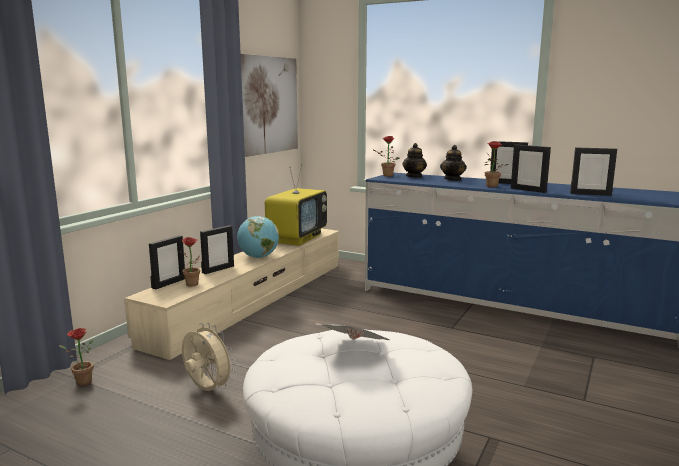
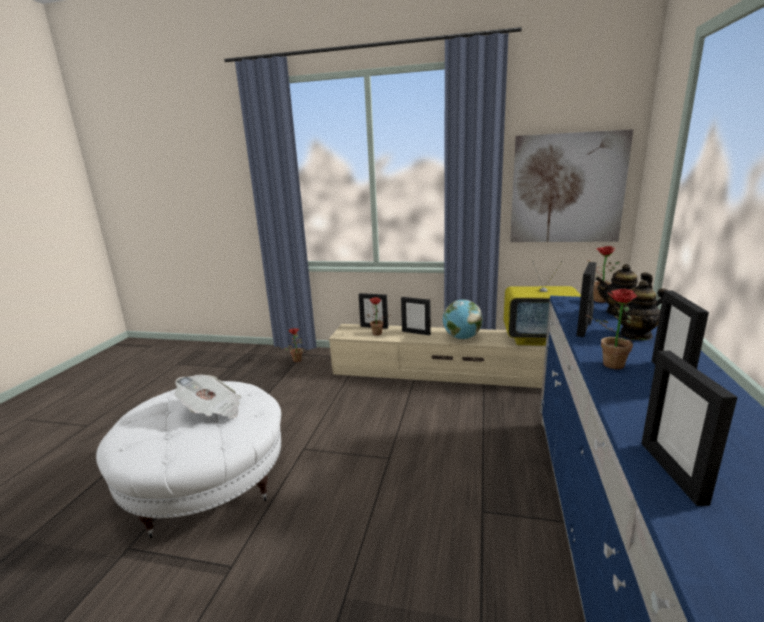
camera: 75 degrees right, 5 degrees up
(207, 390) = (295, 398): beige fan -> none
(528, 190) = (620, 397): picture frame -> picture frame (584, 327)

